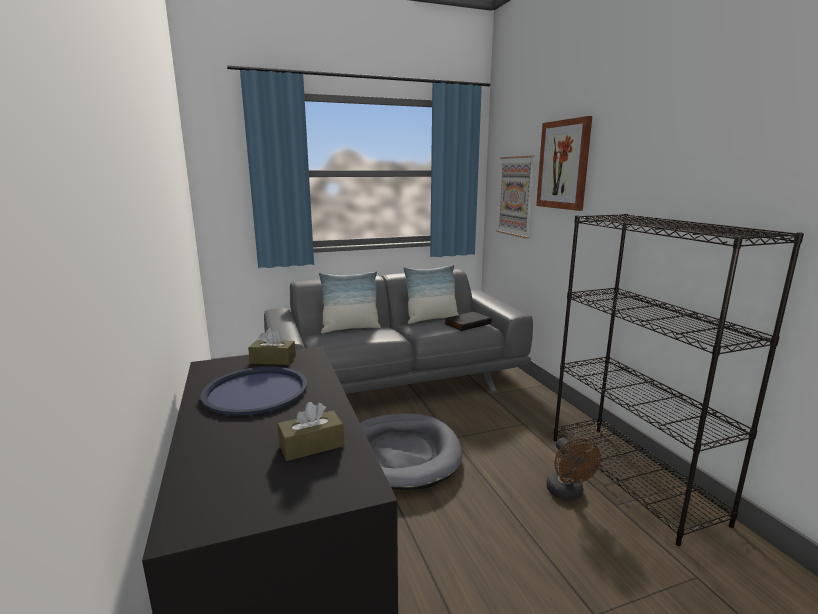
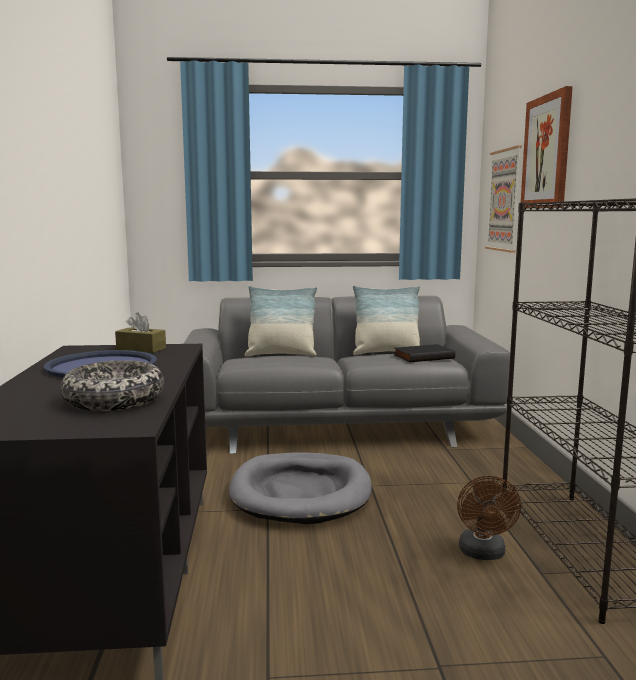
camera: 15 degrees right, 5 degrees down
(311, 445) = (114, 400): brown tissue box -> bowl

